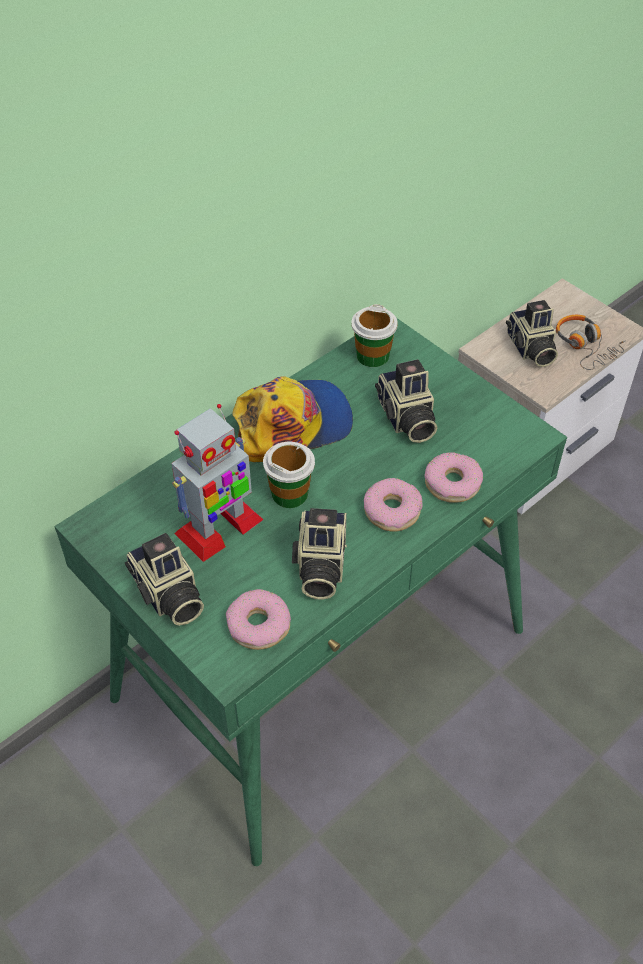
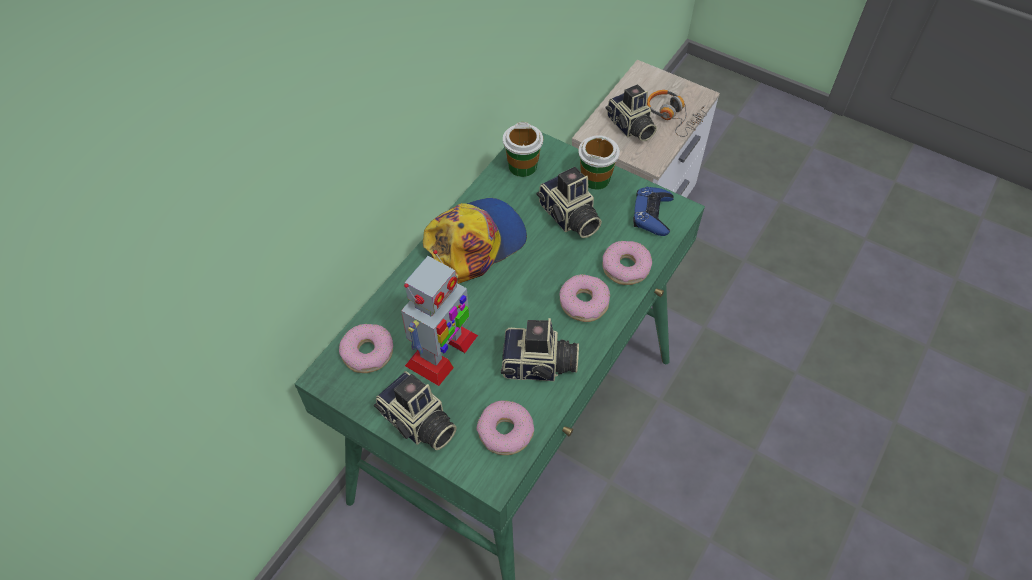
camera: 15 degrees left, 5 degrees up
(140, 511) = (367, 352): none -> donut
(290, 493) = (493, 306): cup -> cup (595, 178)
(319, 566) = (539, 366): camera -> camera turned 75 degrees counterclockwise
(502, 434) = (652, 215): none -> blue game controller

